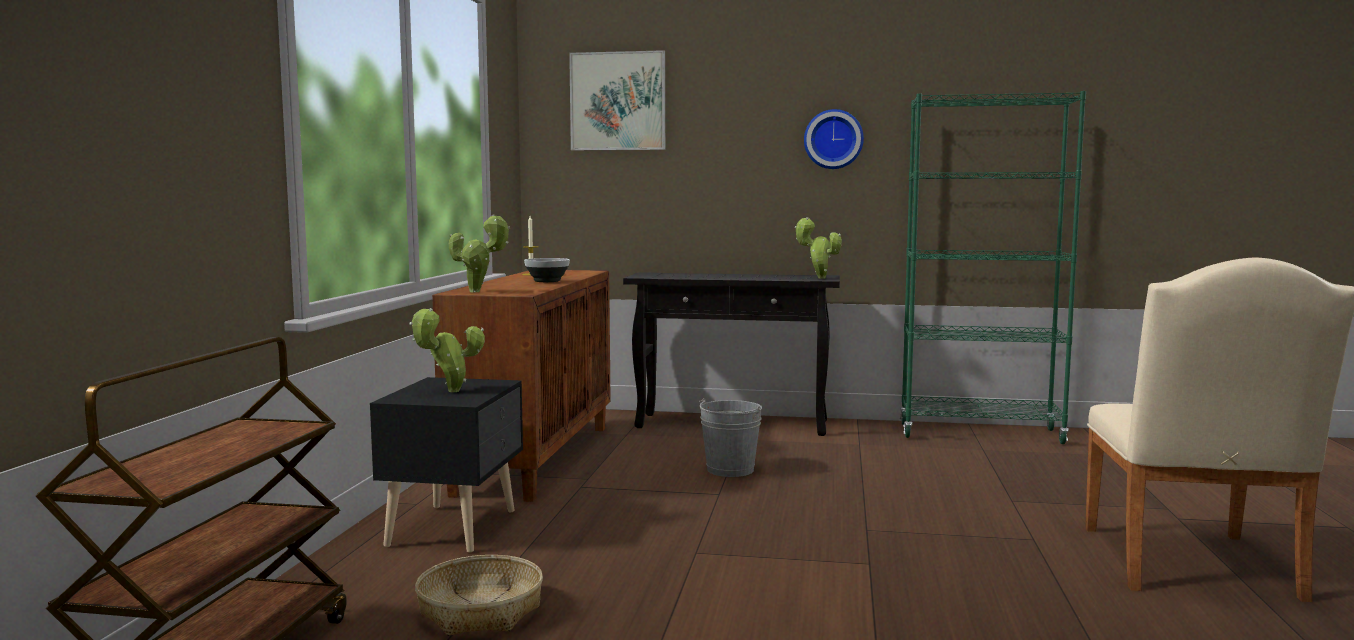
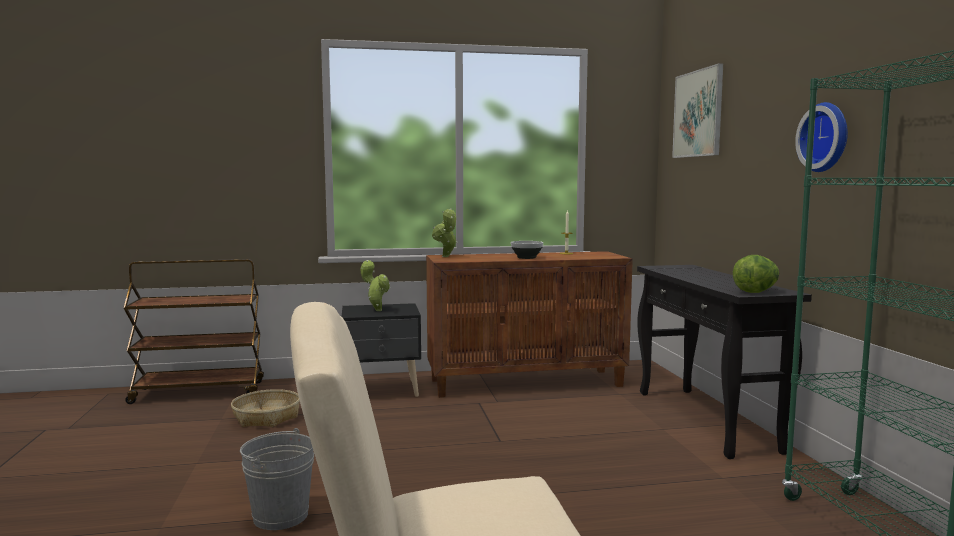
camera: 70 degrees right, 0 degrees up
(730, 470) = (566, 436): grey bucket -> grey bucket (281, 516)
(818, 278) = (756, 291): potted plant -> lettuce

